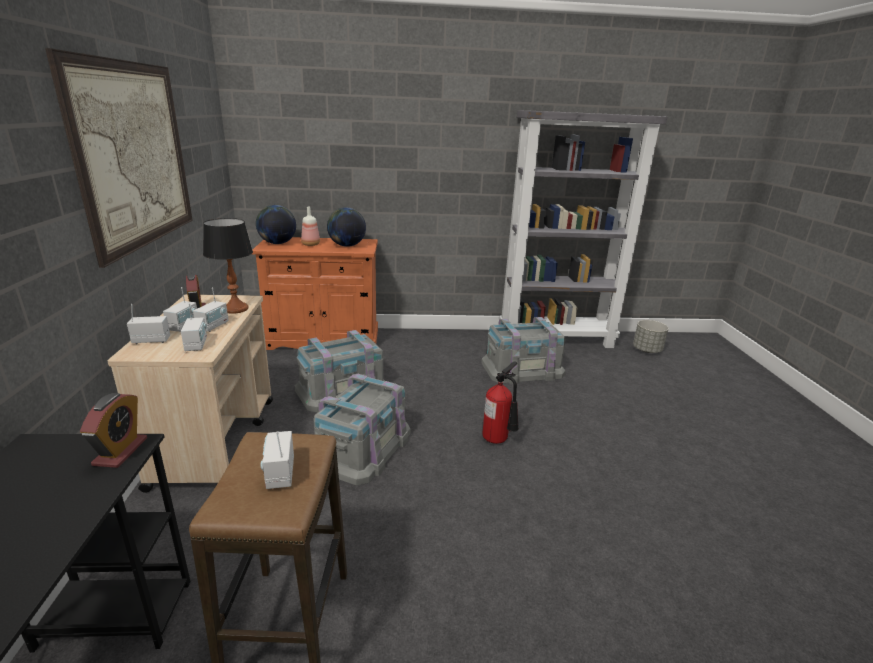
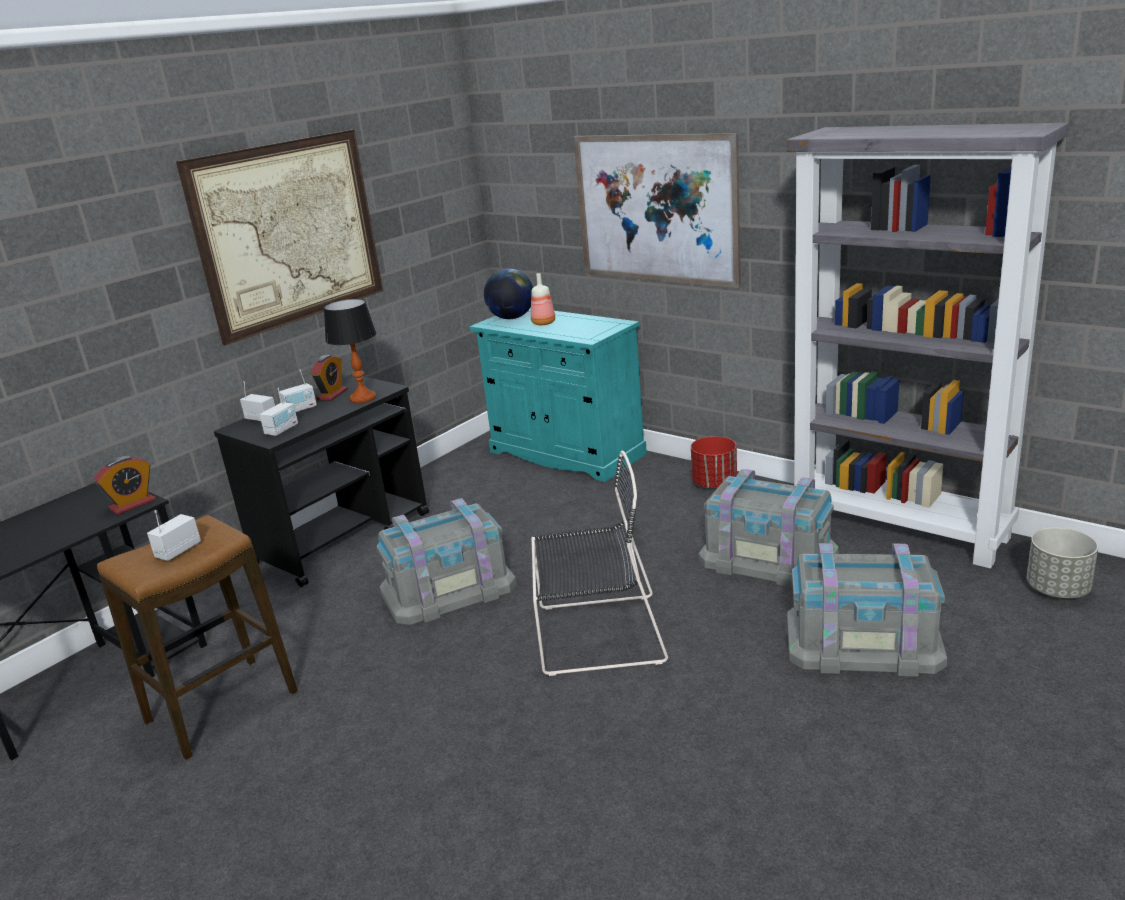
camera: 45 degrees right, 0 degrees up
(213, 326) = (319, 414): radio -> none
(216, 440) = (343, 538): beige cart -> black cart
(323, 339) = (566, 453): orange cabinet -> turquoise cabinet
(342, 390) = (507, 521): grey storage box -> grey storage box (862, 642)
(347, 245) = (580, 329): globe -> none
(393, 160) = (655, 209): none -> picture
(441, 338) = (715, 484): none -> red planter
(498, 440) = (595, 634): fire extinguisher -> black chair

